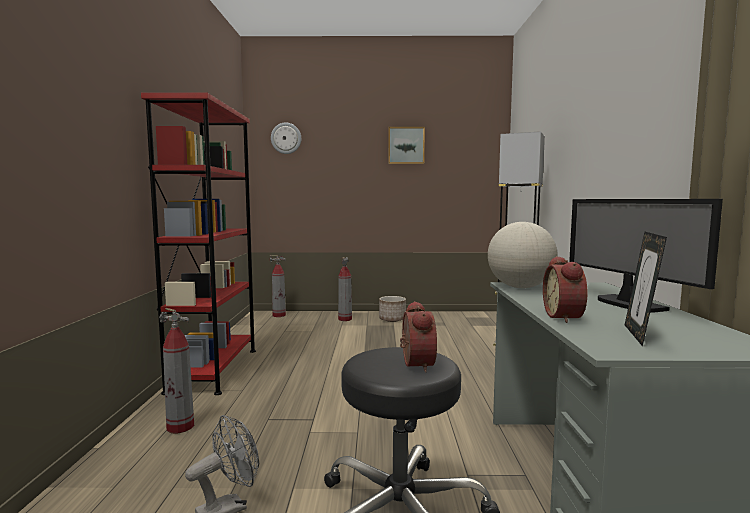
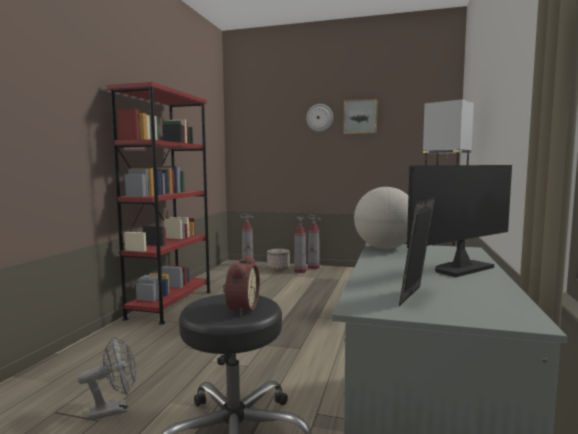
camera: 15 degrees right, 0 degrees up
(180, 427) = (120, 345): fire extinguisher -> fire extinguisher (313, 268)
(286, 138) = (257, 114): wall clock -> wall clock (319, 117)
(392, 319) = (341, 274): planter -> planter (278, 269)
(566, 317) = (376, 276): alarm clock -> none
(627, 304) = (461, 269): monitor -> monitor turned 60 degrees clockwise

